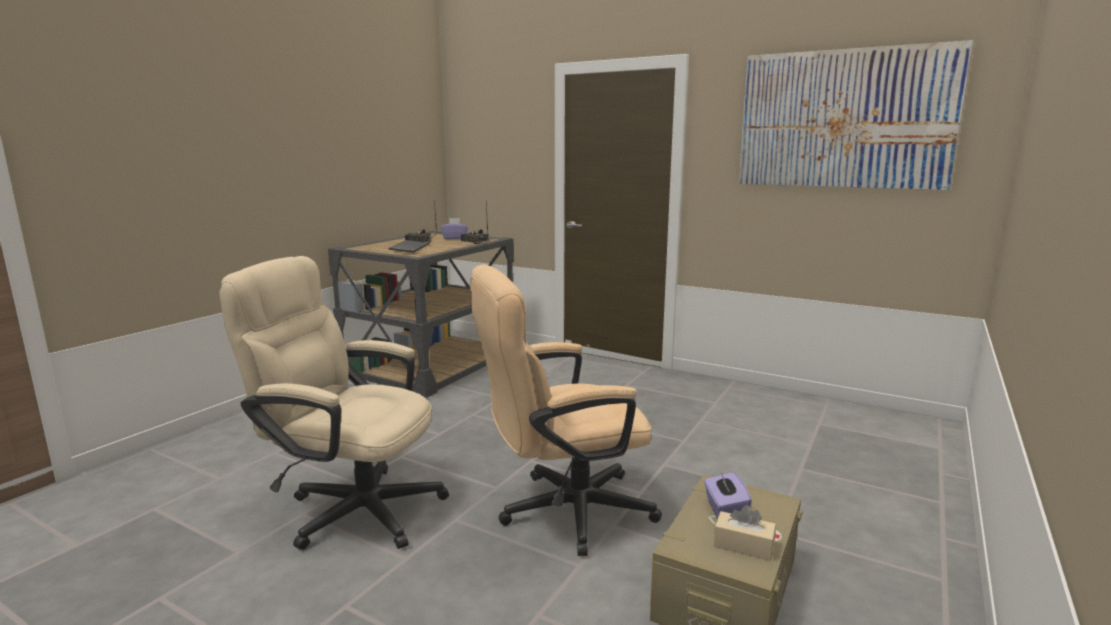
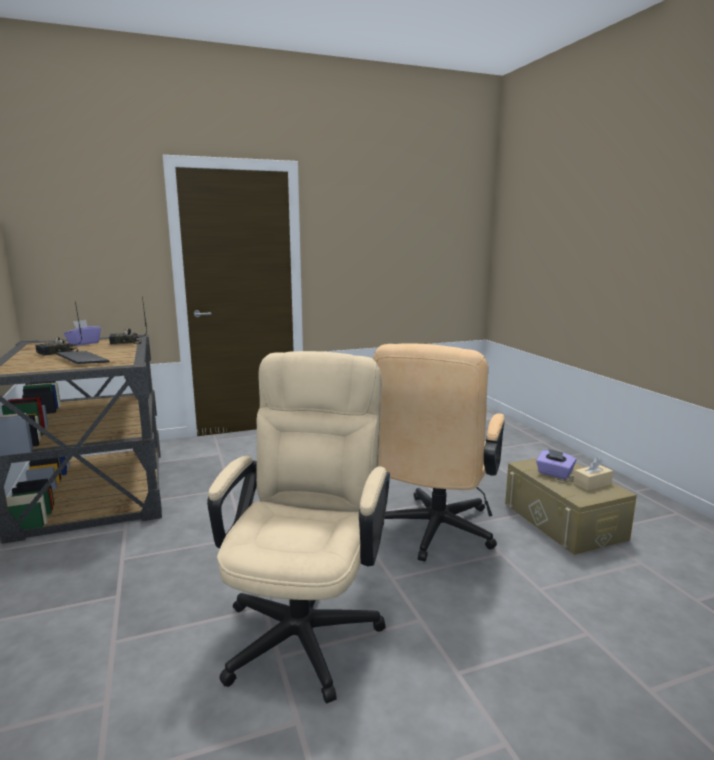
camera: 50 degrees left, 0 degrees up
(352, 507) = (306, 623): beige office chair -> beige office chair turned 135 degrees clockwise
(844, 119) = (409, 219): picture -> none

